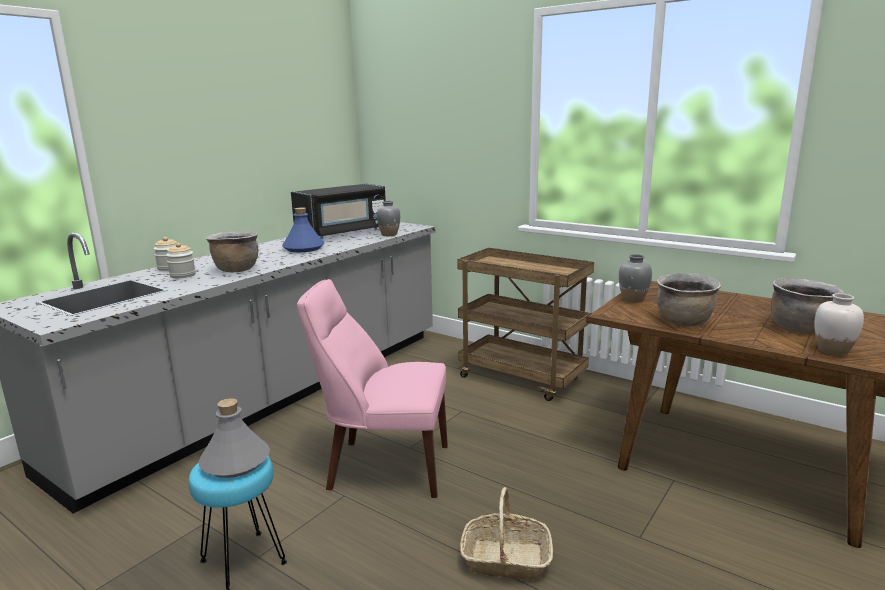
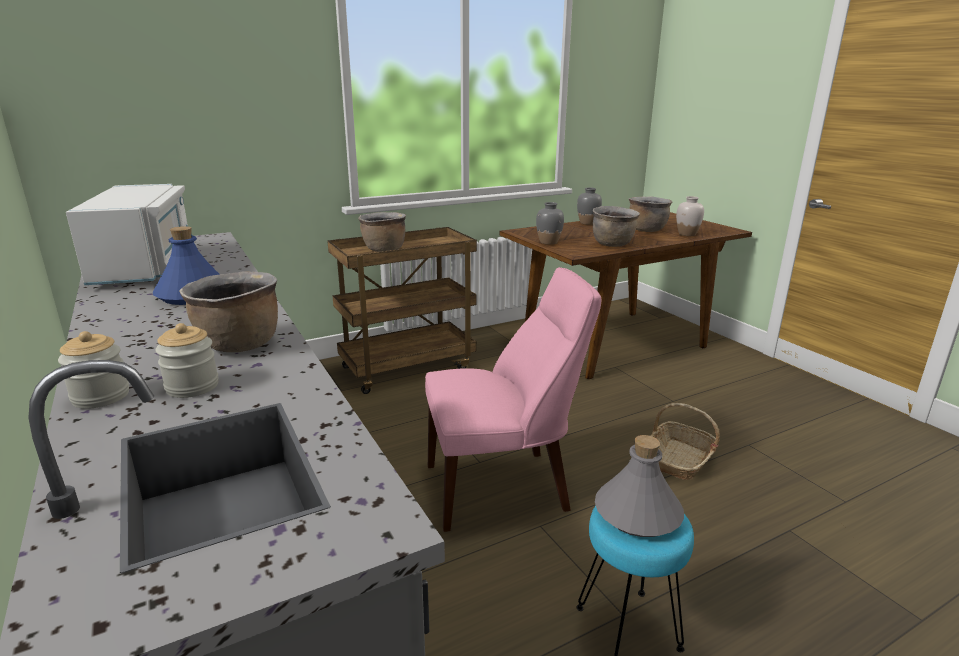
camera: 65 degrees left, 5 degrees up
(343, 232) = (146, 267): black microwave -> white microwave
(383, 466) = (503, 487): pink chair -> pink chair turned 135 degrees counterclockwise
(389, 235) = (225, 251): grey vase -> grey vase (587, 223)
(513, 265) = (384, 250): none -> brown cooking pot

